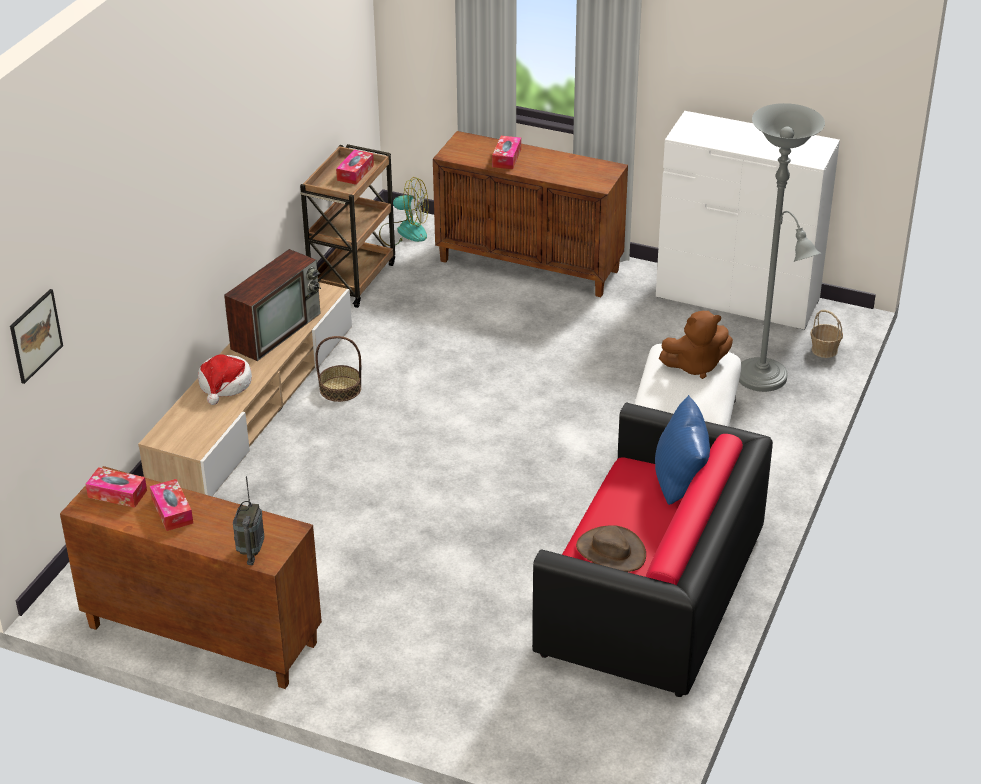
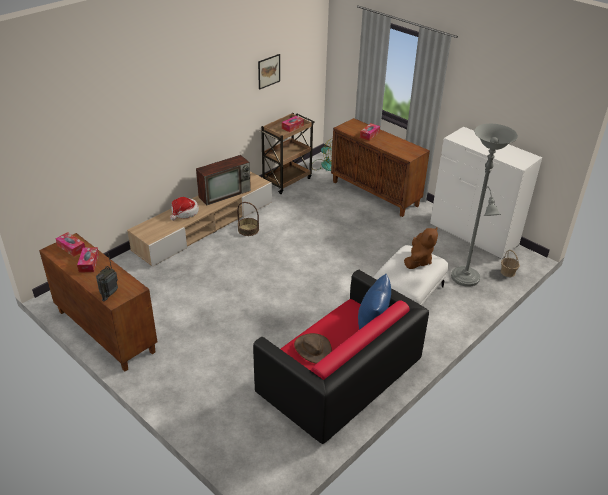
camera: 20 degrees right, 0 degrees up
(35, 335) = (53, 158): picture -> picture (269, 71)
(695, 366) = (418, 261): brown plush toy -> brown plush toy turned 75 degrees counterclockwise

